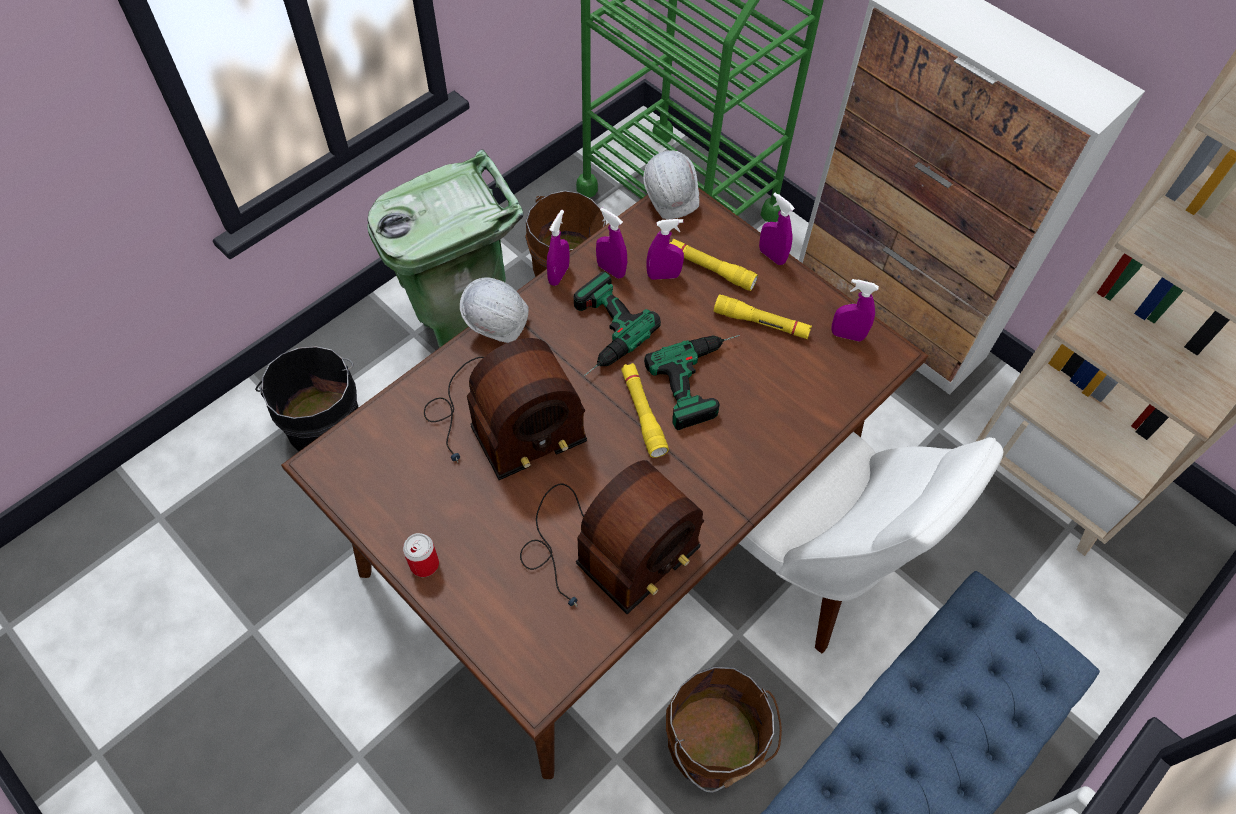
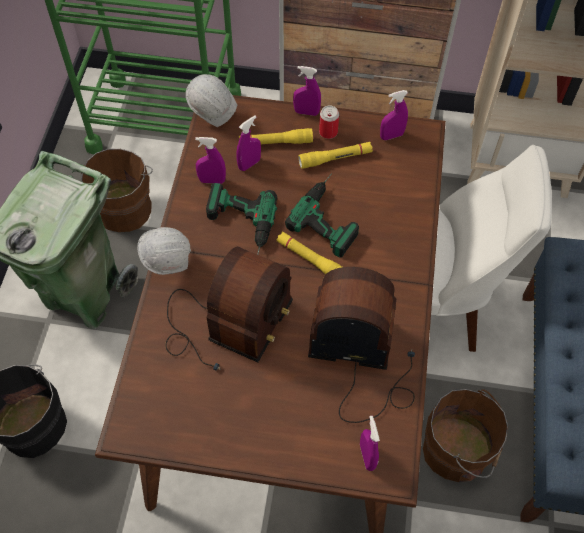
camera: 35 degrees left, 0 degrees up
(424, 564) = (255, 449): can -> can (328, 132)
(558, 275) = (179, 204): purple spray bottle -> purple spray bottle (367, 456)
(606, 550) = (362, 360): radio -> radio turned 90 degrees counterclockwise

